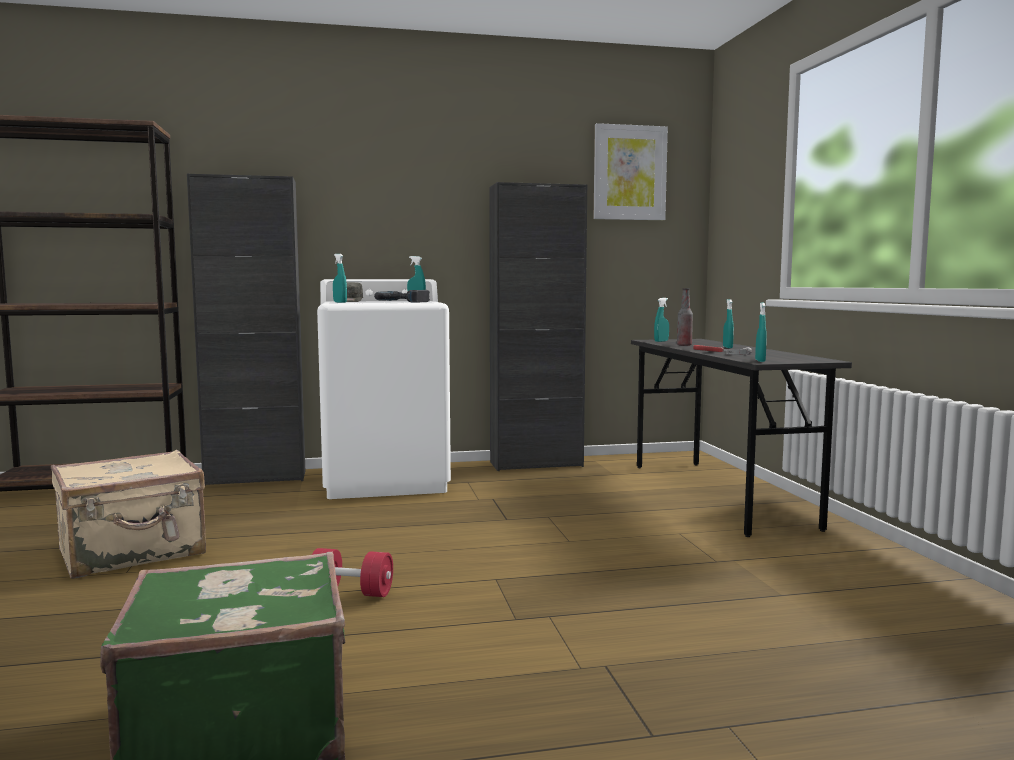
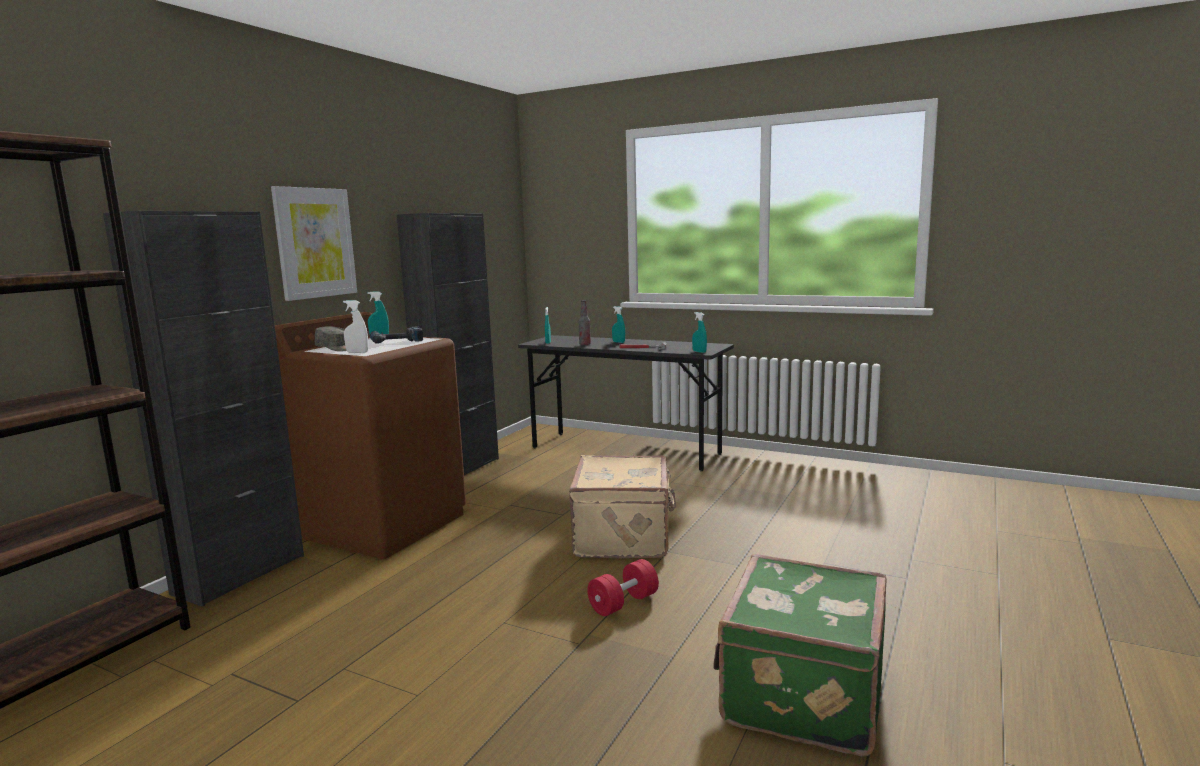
camera: 50 degrees left, 5 degrees up
(133, 553) = (363, 682): beige suitcase -> beige suitcase (624, 536)
(340, 302) = (357, 352): turquoise spray bottle -> white spray bottle
(386, 480) = (383, 524): white washing machine -> brown washing machine
(629, 173) = (480, 198): picture -> picture (315, 243)

